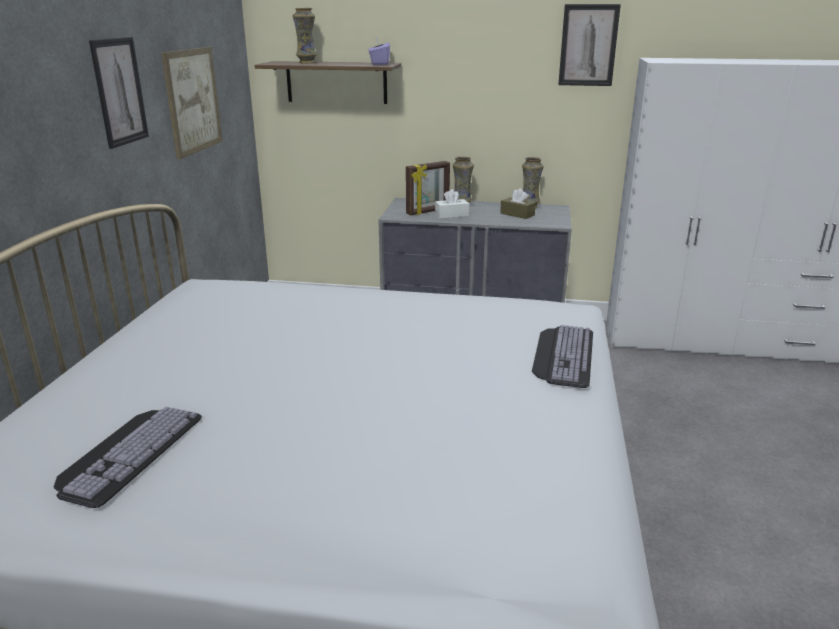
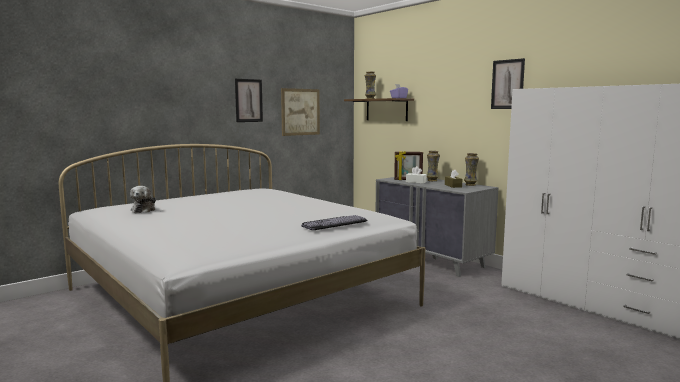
camera: 40 degrees right, 15 degrees down
(127, 451) = (144, 210): keyboard -> plush toy

